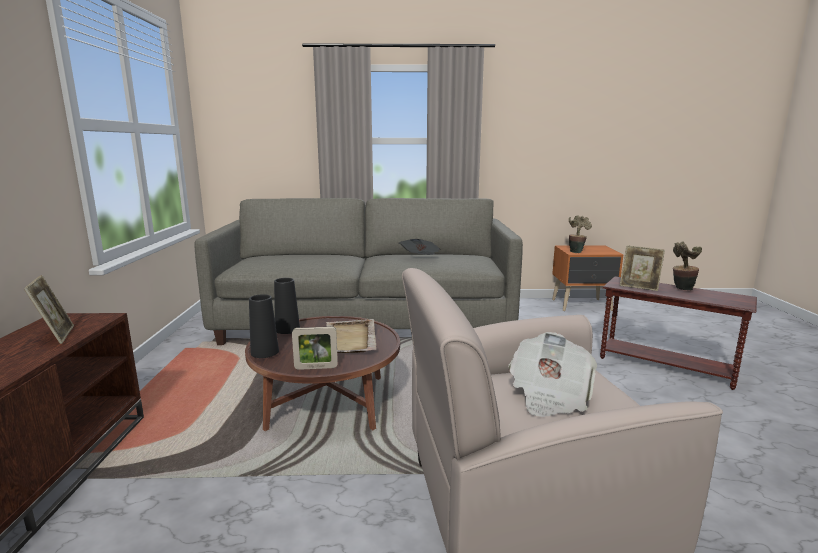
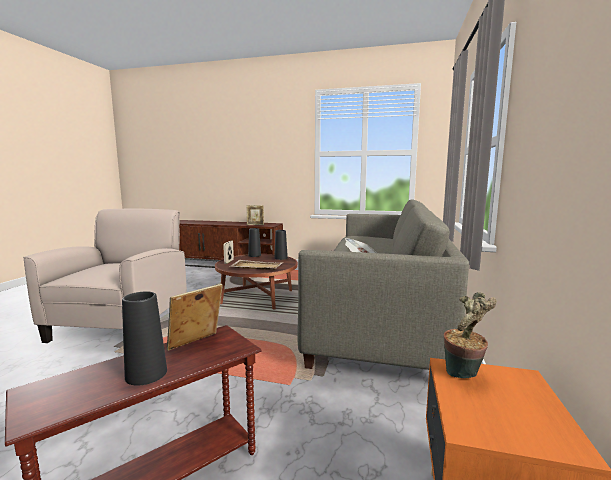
camera: 105 degrees right, 5 degrees down
(549, 395) = (111, 268): newspaper -> none
(681, 289) = (146, 374): potted plant -> black vase

